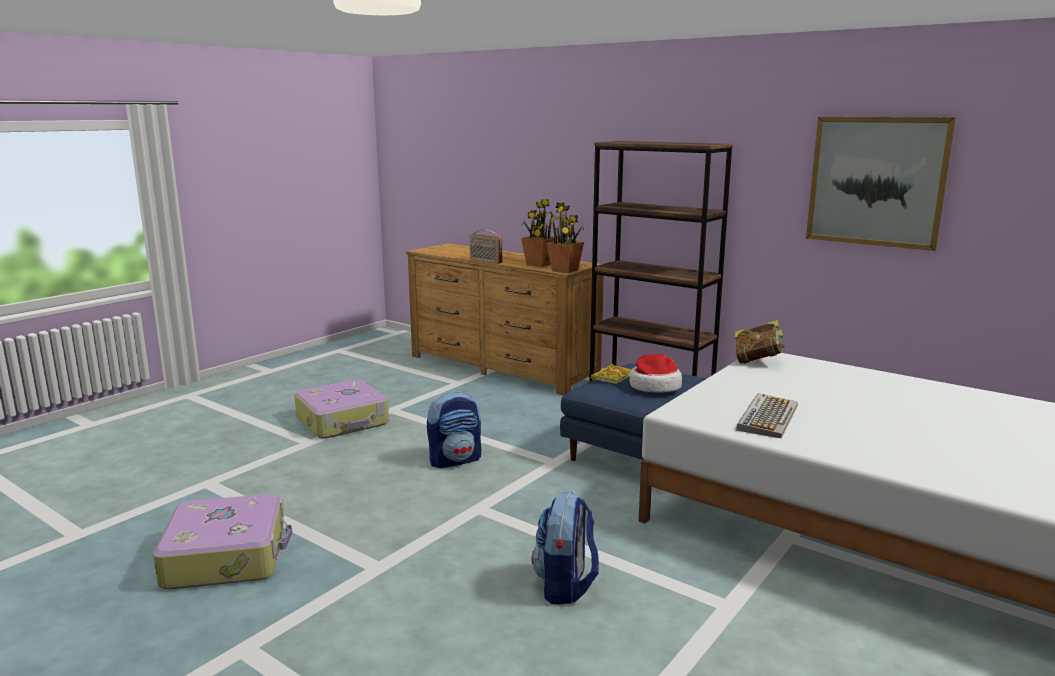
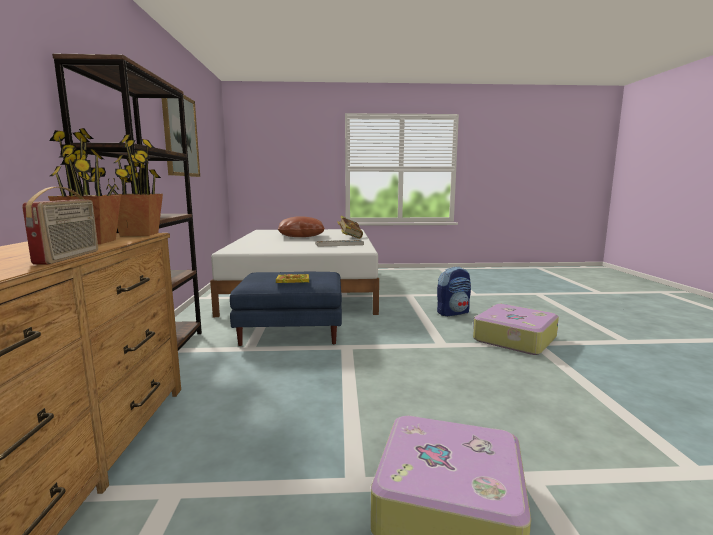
camera: 130 degrees left, 5 degrees down
(227, 556) = (645, 382): suitcase -> suitcase (513, 339)
(455, 460) = (403, 376): backpack -> none
(654, 386) = (296, 272): hat -> none
(757, 361) = (247, 250): book -> book (350, 238)
(931, 421) = (301, 236): none -> brown pillow

